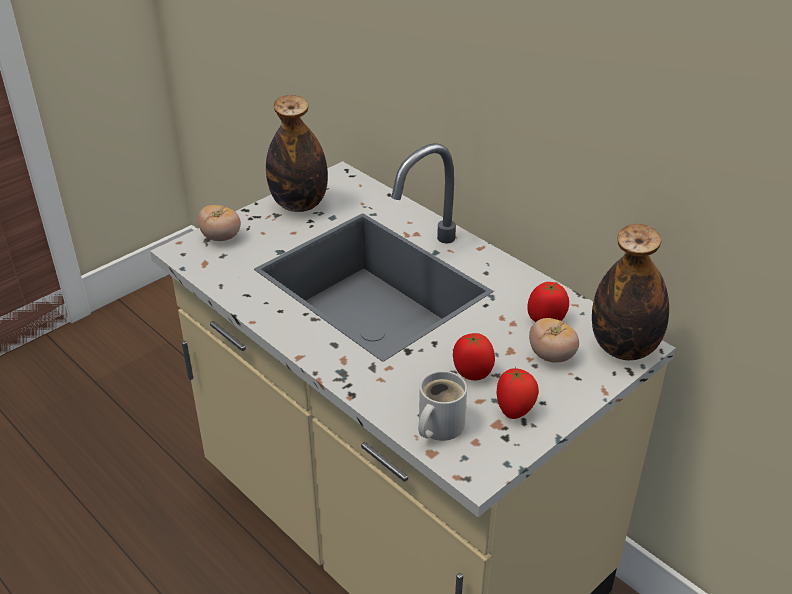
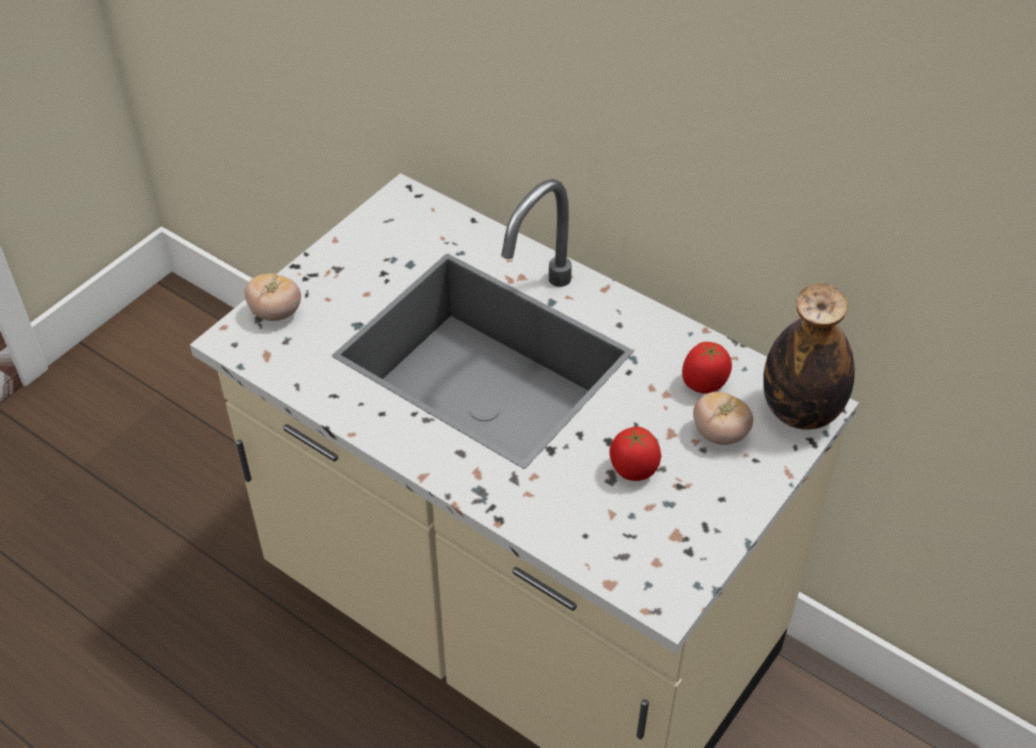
camera: 10 degrees left, 10 degrees up
(299, 204) = (362, 249): bottle -> none
(437, 426) = (608, 548): white mug -> none
(515, 410) = (692, 514): tomato -> none

